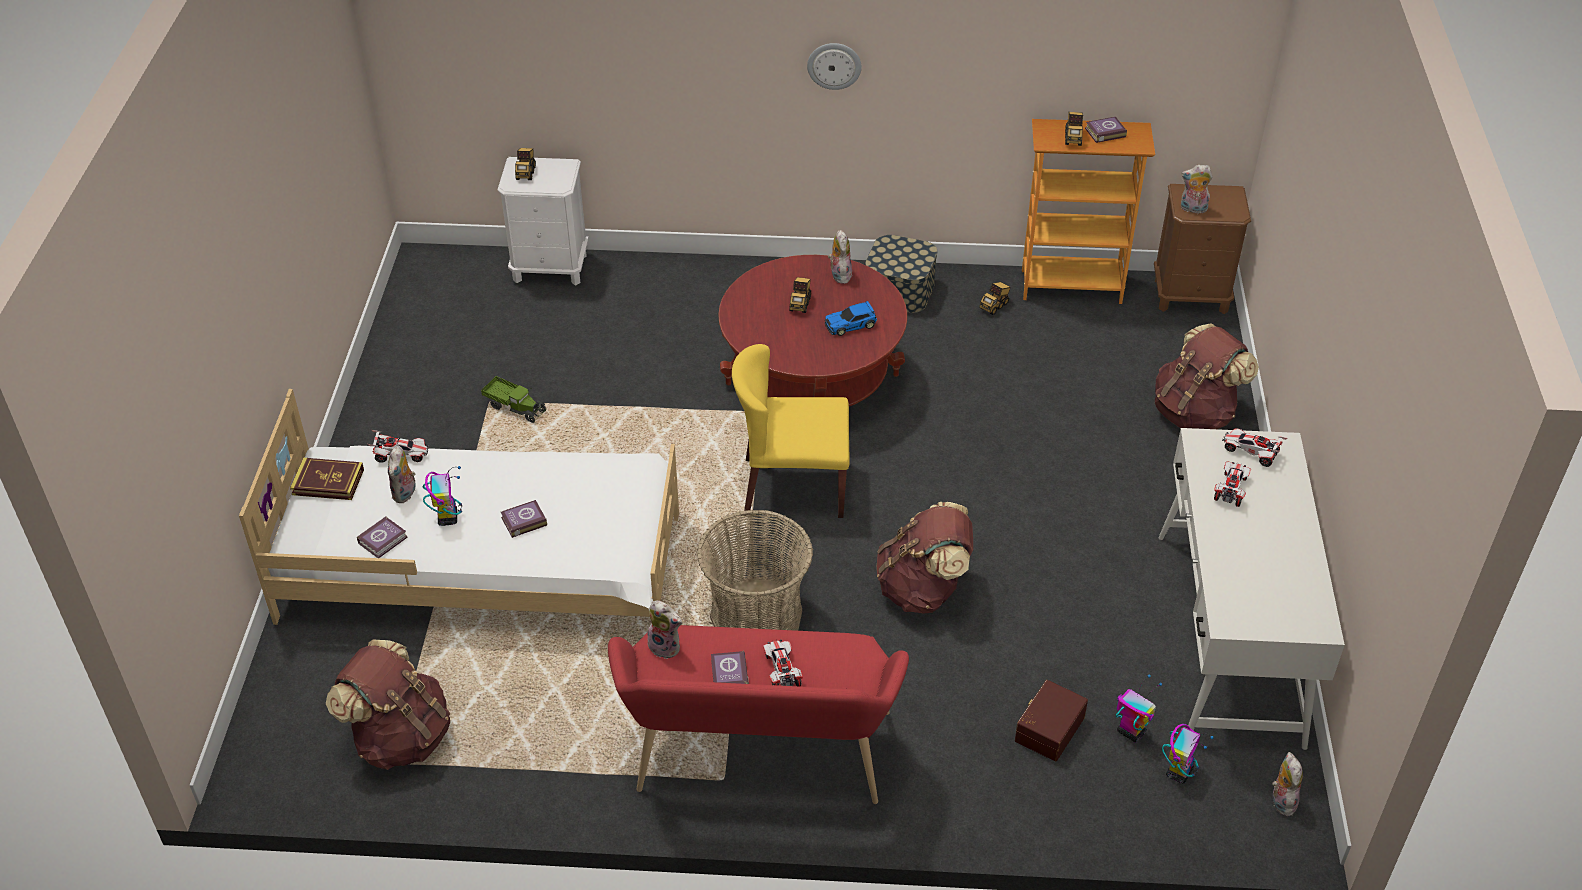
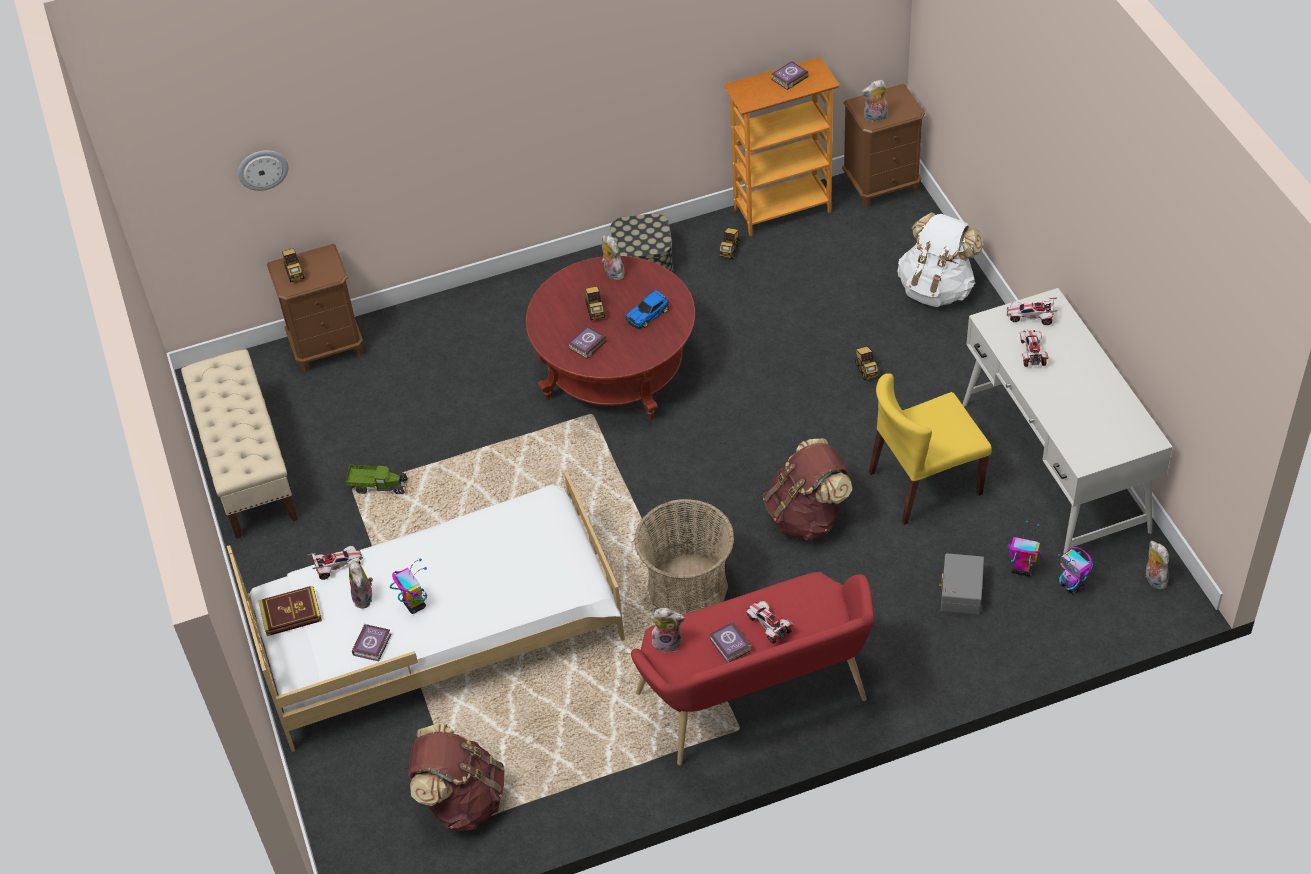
camera: 20 degrees left, 5 degrees up
(408, 349) = (248, 467): none -> beige bench
(523, 521) = (479, 584): book -> book (586, 345)
(550, 267) = (327, 346): white nightstand -> brown nightstand
(792, 488) = (654, 470): yellow chair -> yellow chair (924, 483)
(834, 65) = (548, 93): wall clock -> wall clock (262, 169)
(1048, 728) = (960, 591): brown storage box -> grey storage box
(1073, 137) = (766, 91): toy truck -> toy truck (866, 370)
(1179, 772) = (1071, 586): toy robot -> toy robot turned 135 degrees clockwise
(1195, 412) = (936, 288): brown backpack -> white backpack

